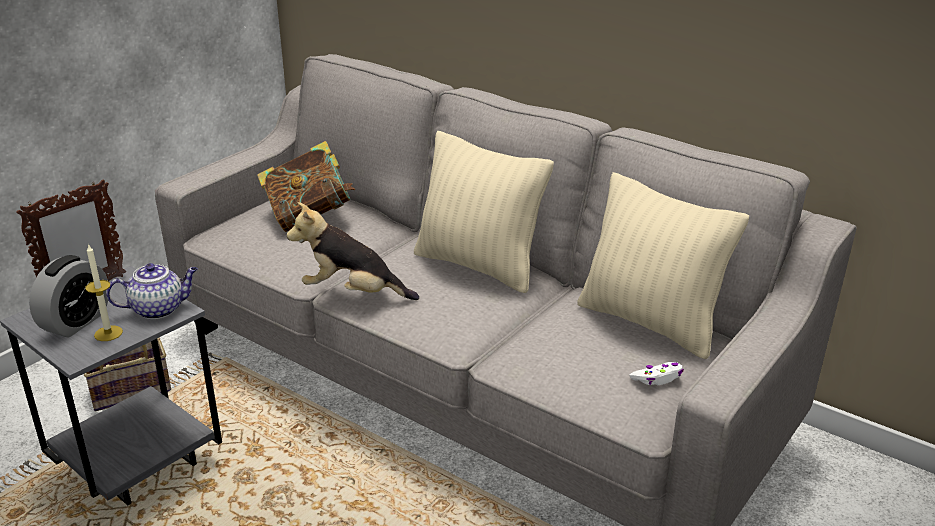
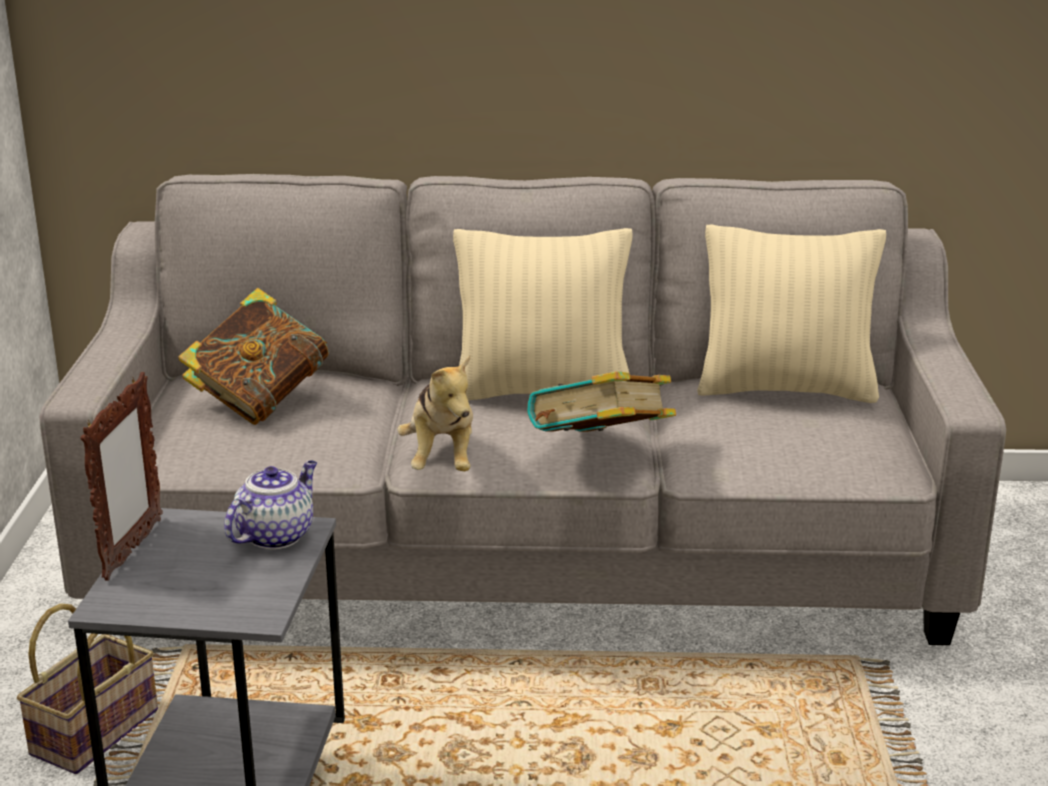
camera: 35 degrees left, 5 degrees down
(76, 322) = (187, 584): alarm clock -> none
(108, 333) = (255, 579): candle -> none
(353, 293) = (442, 460): plush toy -> plush toy turned 75 degrees counterclockwise
(451, 324) = (600, 452): none -> book
(658, 378) = (859, 431): white game controller -> none

